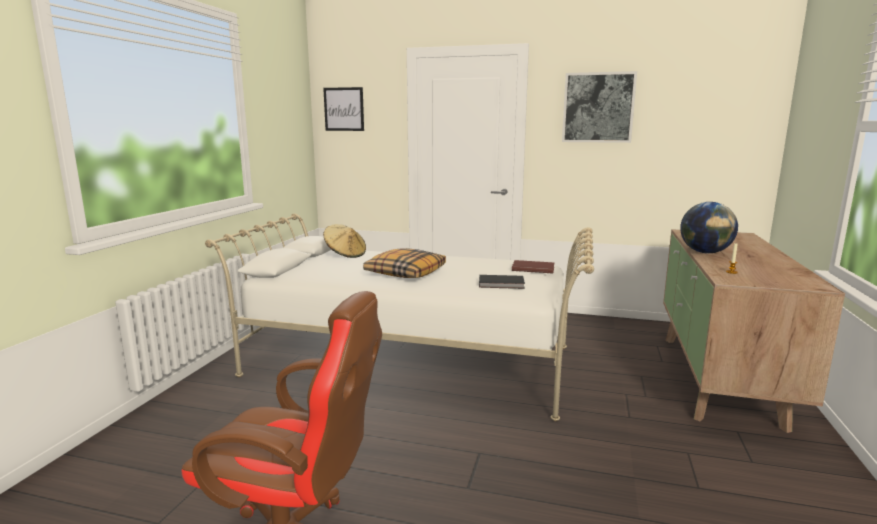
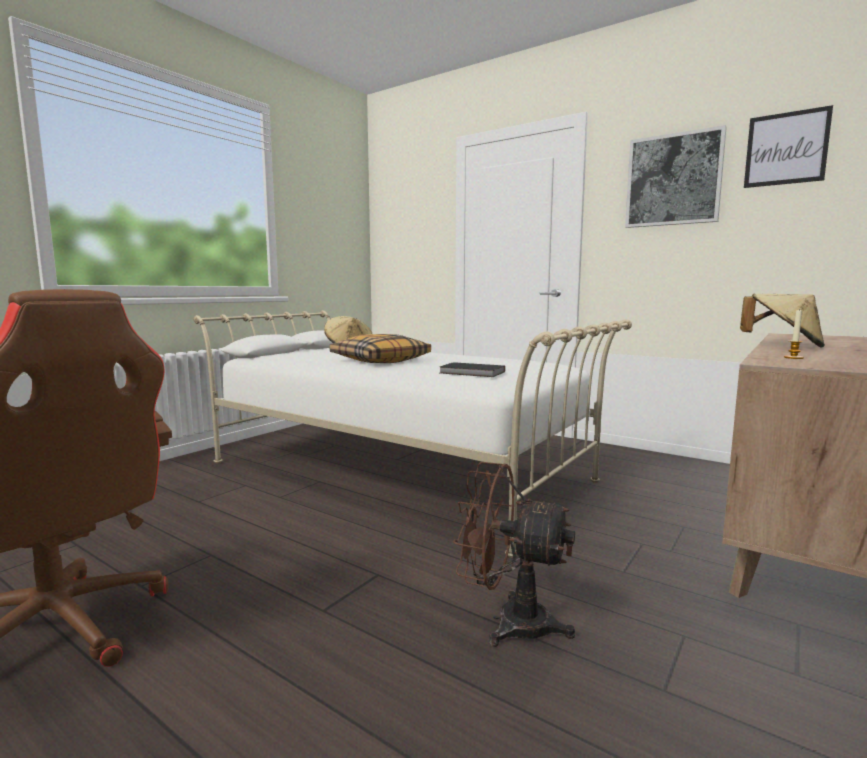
camera: 20 degrees right, 5 degrees down
(344, 109) = (397, 210): picture -> picture (786, 148)
(532, 268) = (537, 365): brown book -> none
(590, 467) = (509, 622): none -> brown fan
(705, 252) = (783, 345): globe -> beige hat

